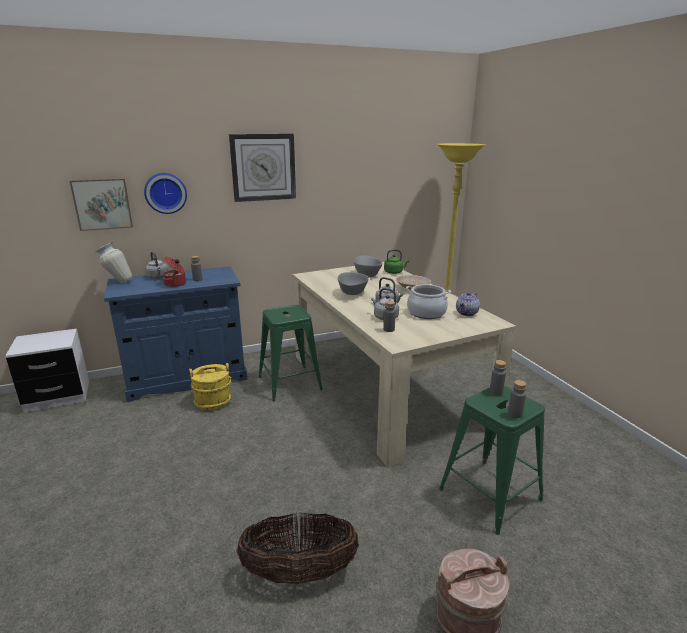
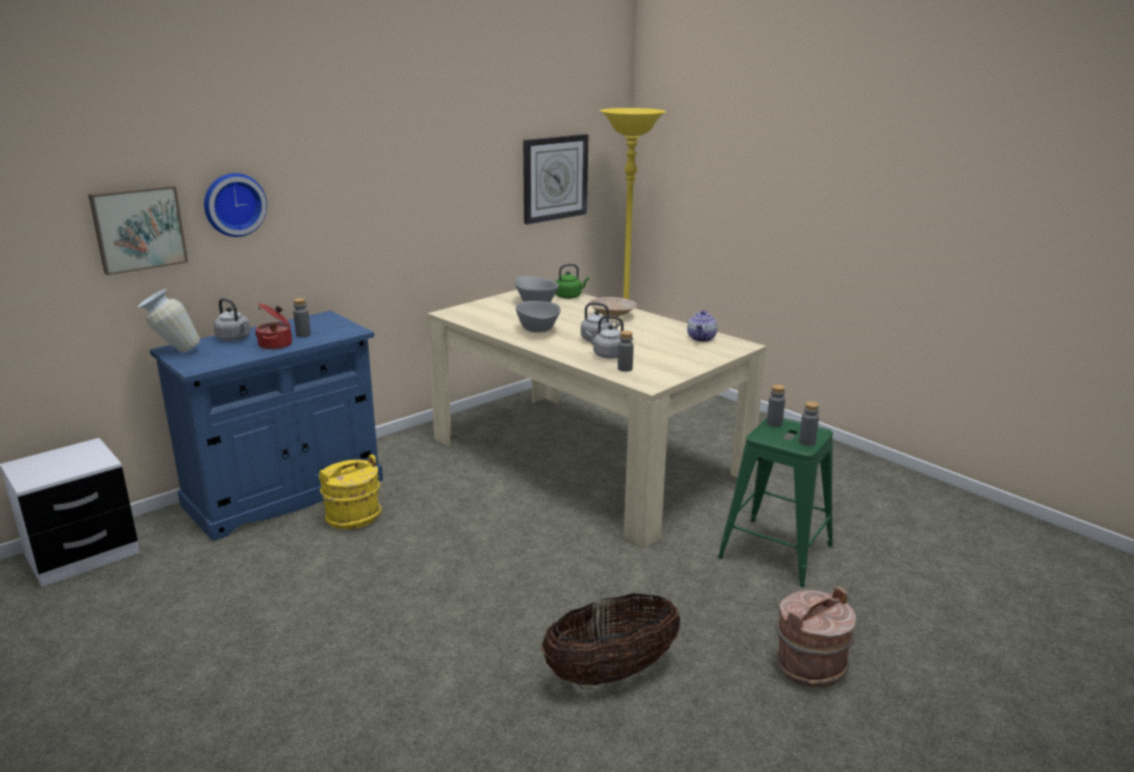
camera: 20 degrees left, 0 degrees up
(263, 167) = (372, 156): wall clock -> wall clock (554, 178)
(290, 383) = (451, 474): green stool -> none
(426, 313) = (654, 344): cooking pot -> none

